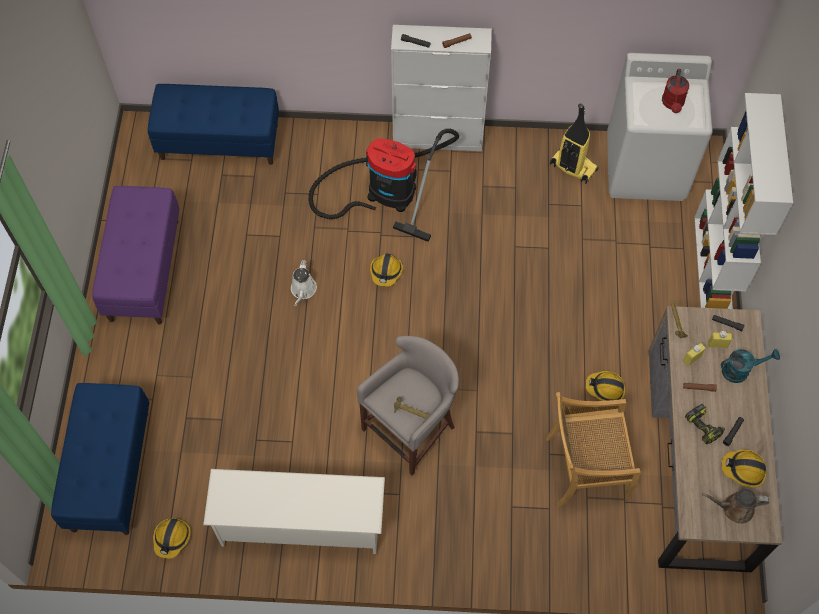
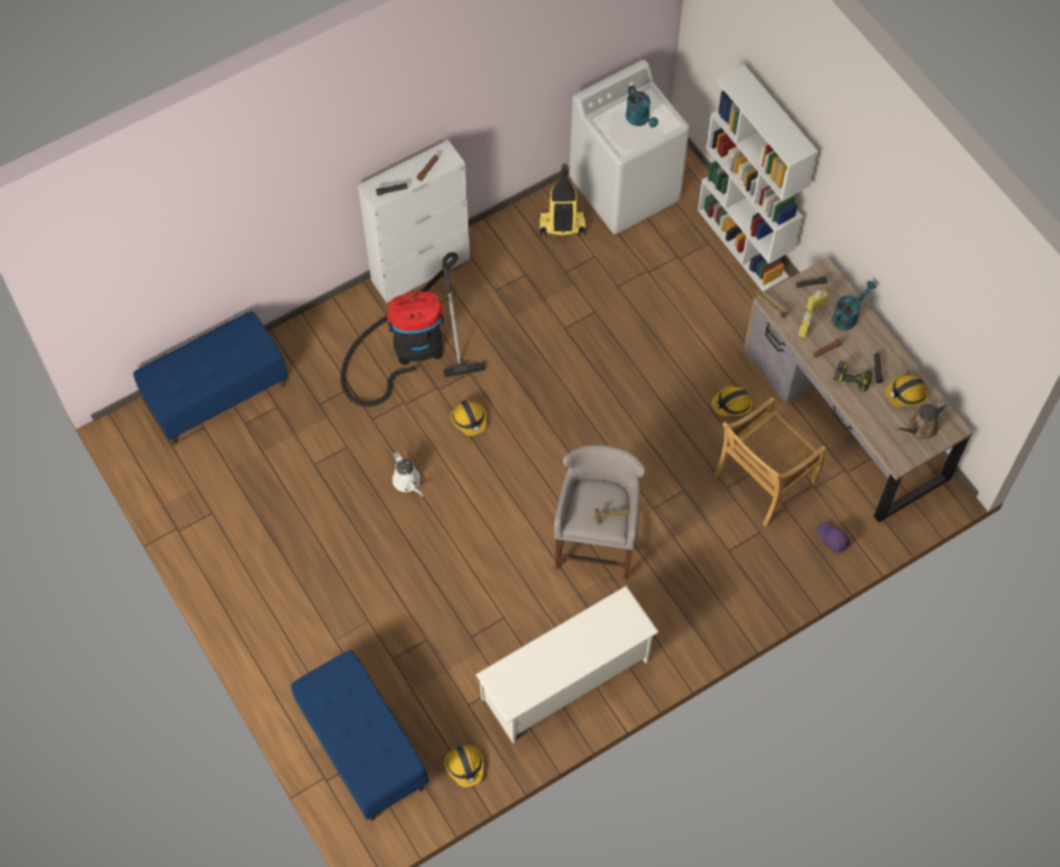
camera: 35 degrees left, 0 degrees up
(144, 269) = (243, 555): purple bench -> none
(607, 555) = (832, 539): none -> purple hard hat
(673, 104) = (640, 120): red watering can -> turquoise watering can

